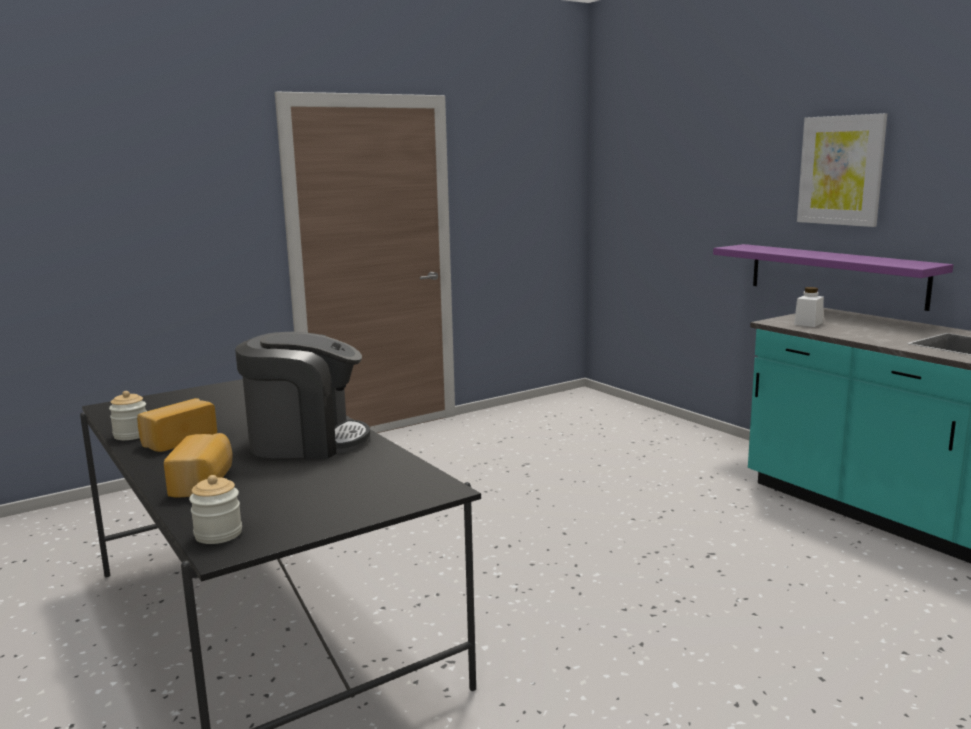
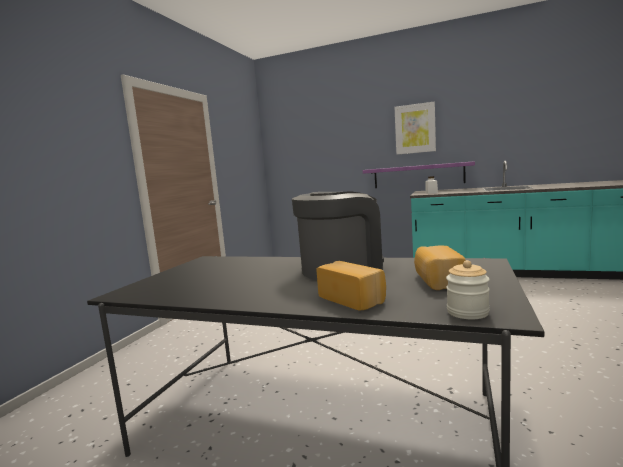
camera: 35 degrees left, 5 degrees down
(131, 435) = (199, 299): jar -> none
(178, 440) = (249, 291): bread -> bread (437, 281)

